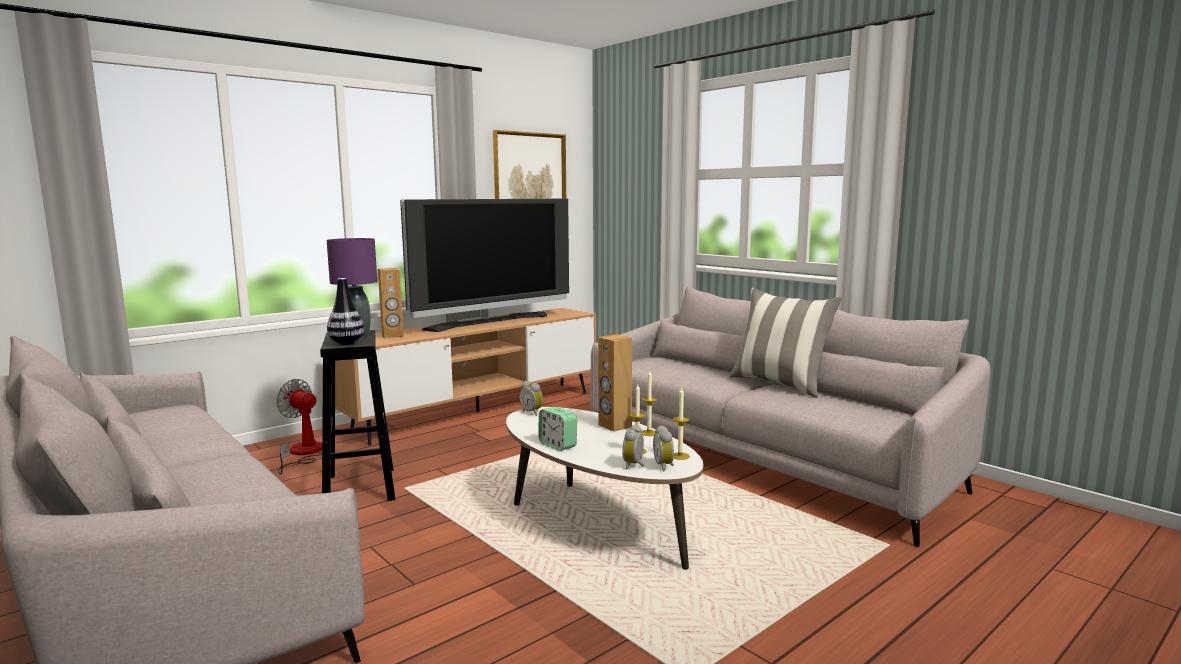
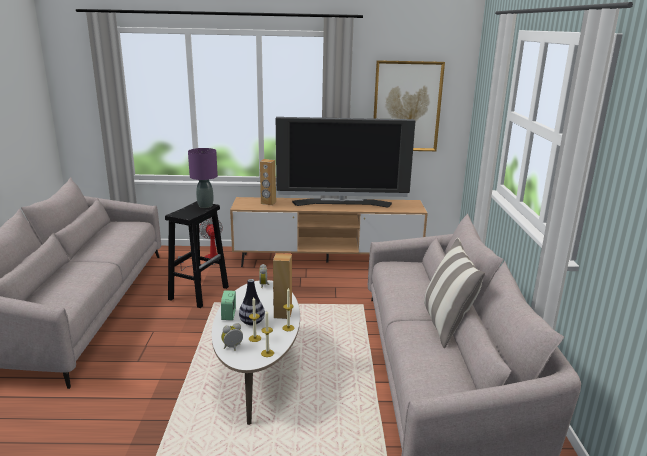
camera: 40 degrees right, 10 degrees up
(346, 343) = (182, 214): vase -> vase (252, 322)
(665, 466) = (245, 356): alarm clock -> none

